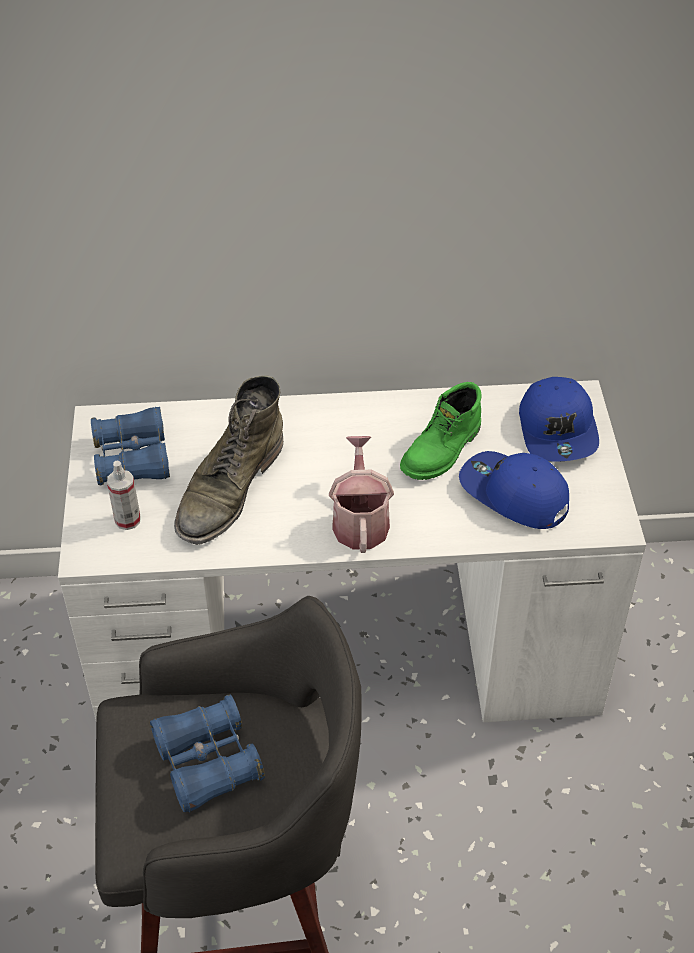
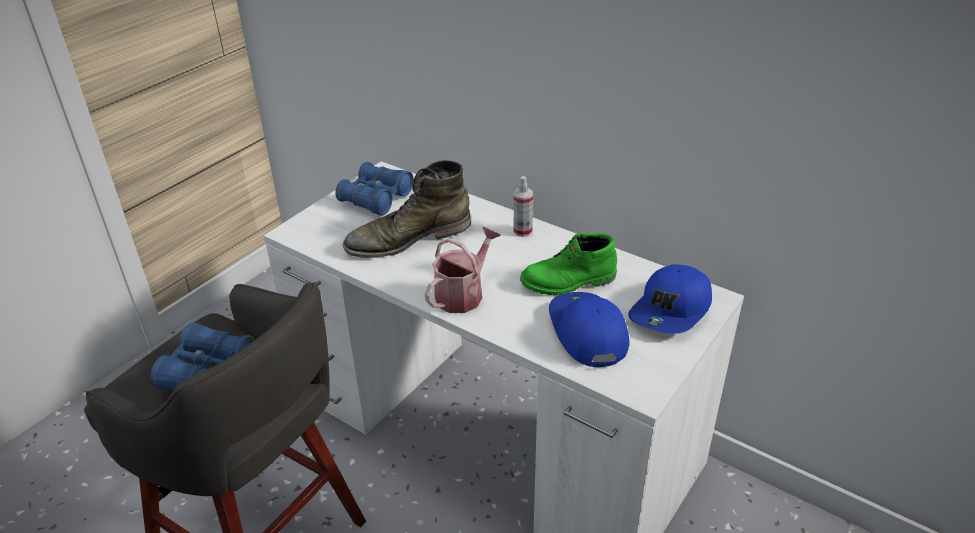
camera: 40 degrees right, 10 degrees down
(127, 520) = (333, 226): spray bottle -> spray bottle (522, 231)

